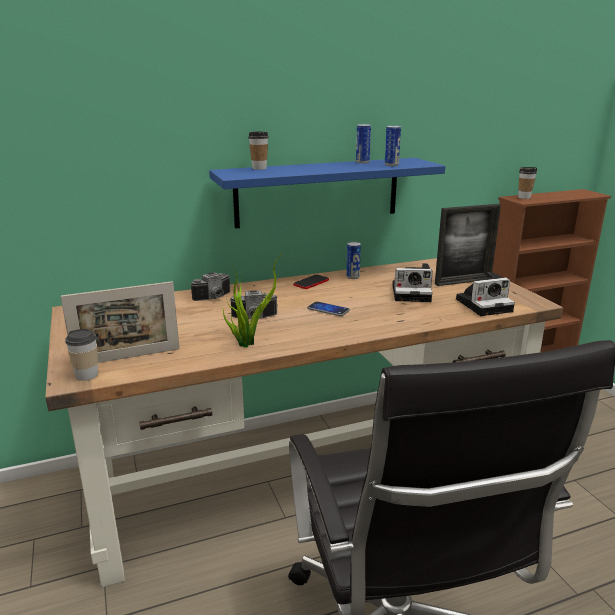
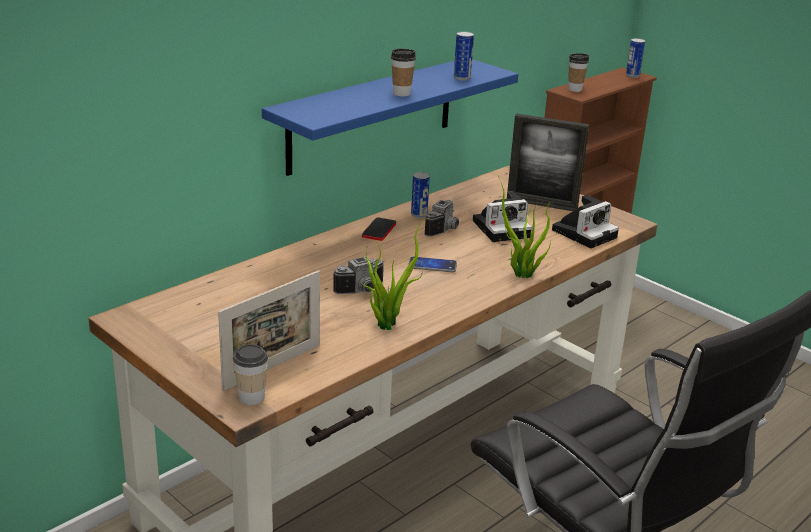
camera: 25 degrees left, 5 degrees up
(214, 298) = (287, 270): camera -> camera (445, 230)
(259, 168) = (321, 100): cup -> cup (401, 93)
(362, 162) = (423, 75): can -> can (632, 75)
(397, 326) = (521, 275): none -> potted plant
(463, 281) = (541, 204): picture frame -> picture frame turned 60 degrees clockwise

